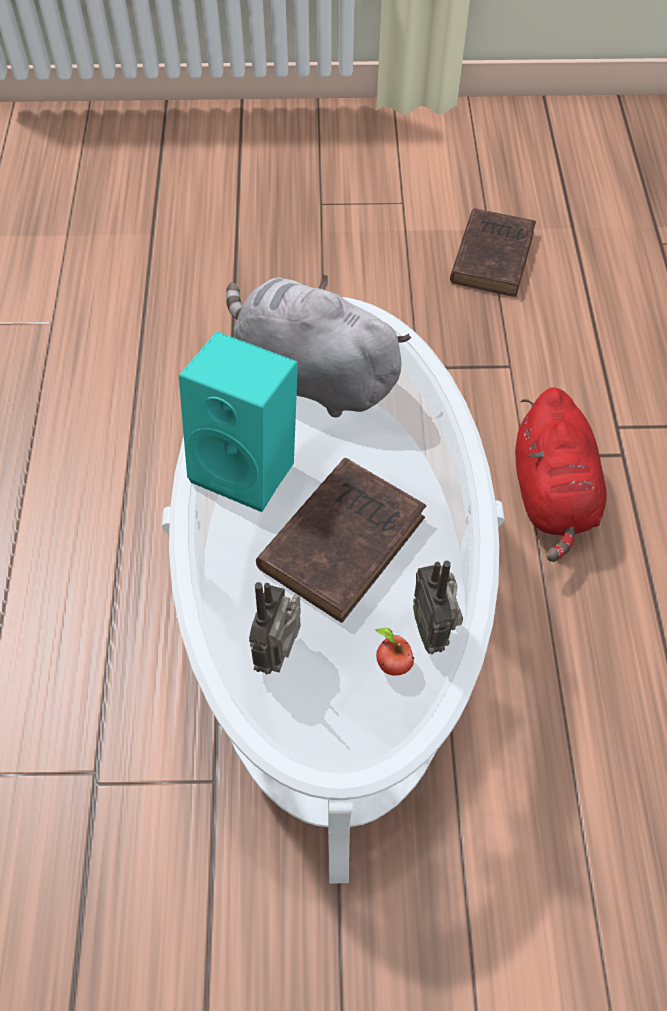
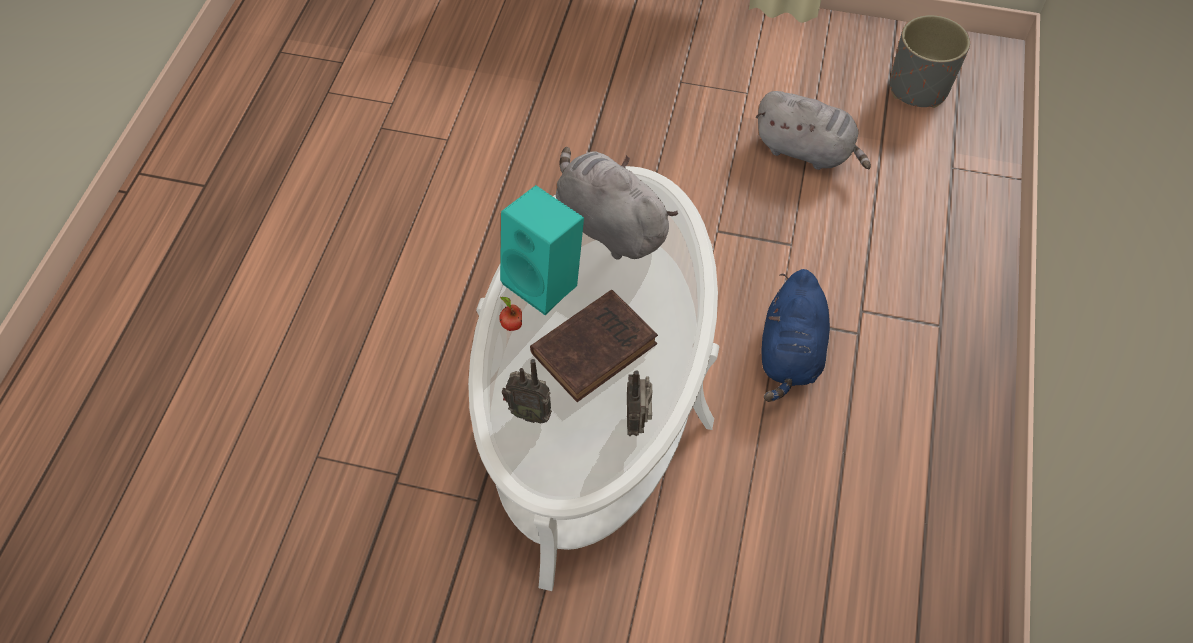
camera: 15 degrees right, 0 degrees up
(280, 653) = (530, 412): radio -> radio turned 105 degrees counterclockwise
(391, 665) = (602, 437): apple -> apple (511, 325)
(492, 255) = (807, 151): brown book -> grey plush toy
(552, 496) = (790, 353): red plush toy -> blue plush toy
(593, 163) = (918, 88): none -> grey planter

